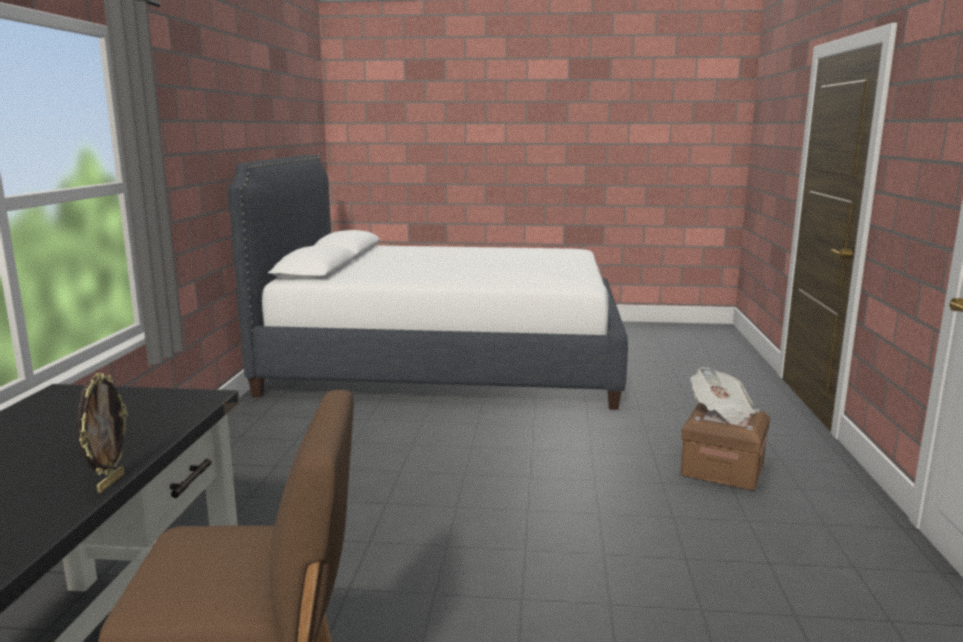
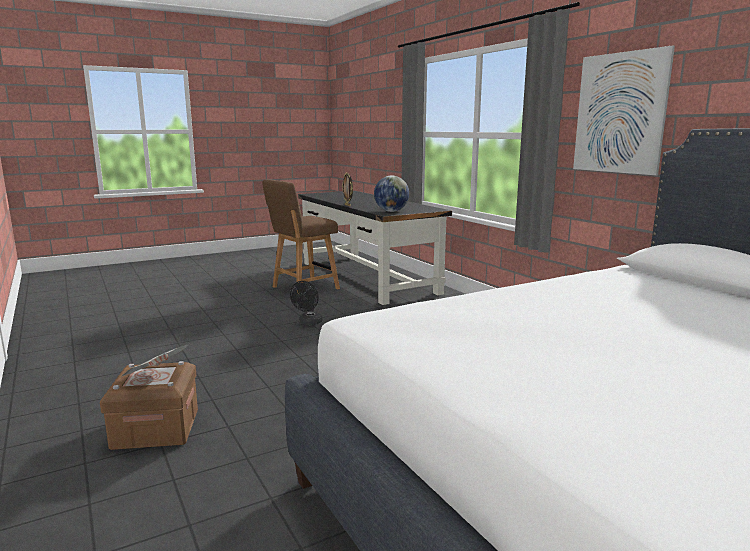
camera: 145 degrees right, 0 degrees up
(155, 408) = (391, 211): none -> globe
(183, 150) = (620, 113): none -> picture
(439, 581) = (308, 323): none -> black fan

